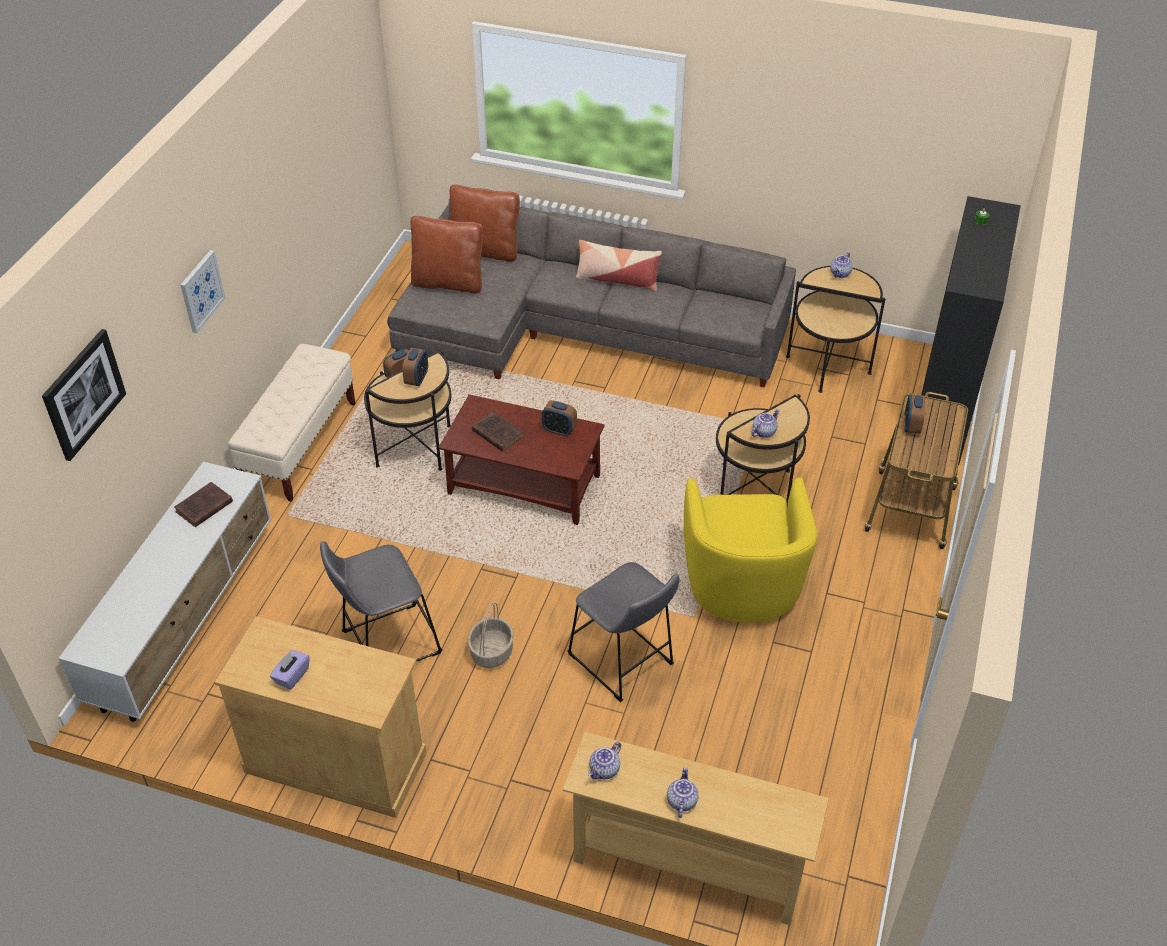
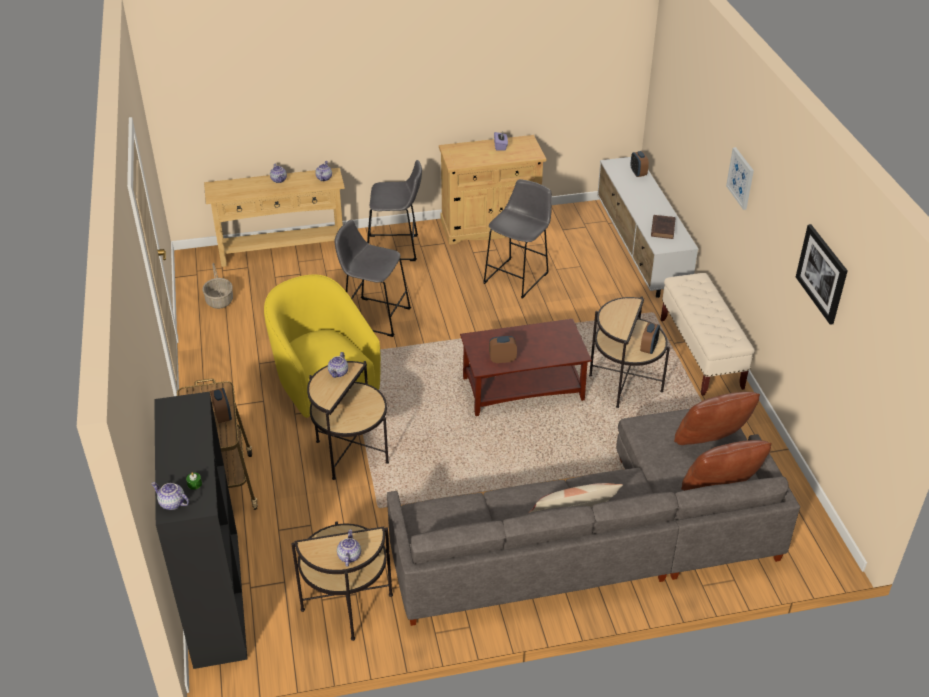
camera: 150 degrees right, 5 degrees down
(83, 394) = (690, 86): picture -> picture (822, 273)
(417, 379) = (618, 316): alarm clock -> alarm clock (638, 173)
(491, 652) = (455, 294): basket -> basket (220, 301)
(497, 433) = (543, 341): brown book -> none
(509, 783) = (395, 248): none -> grey stool
(1004, 214) = (171, 503): none -> teapot

